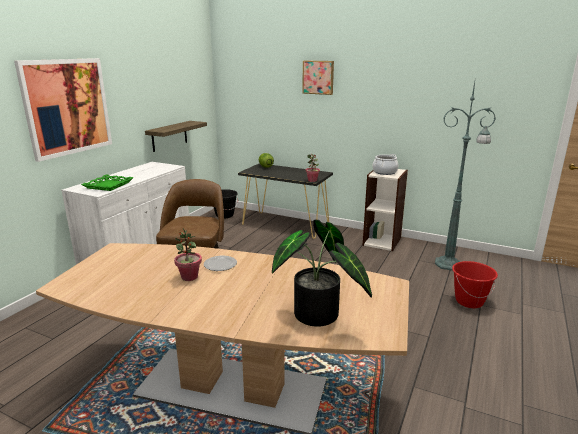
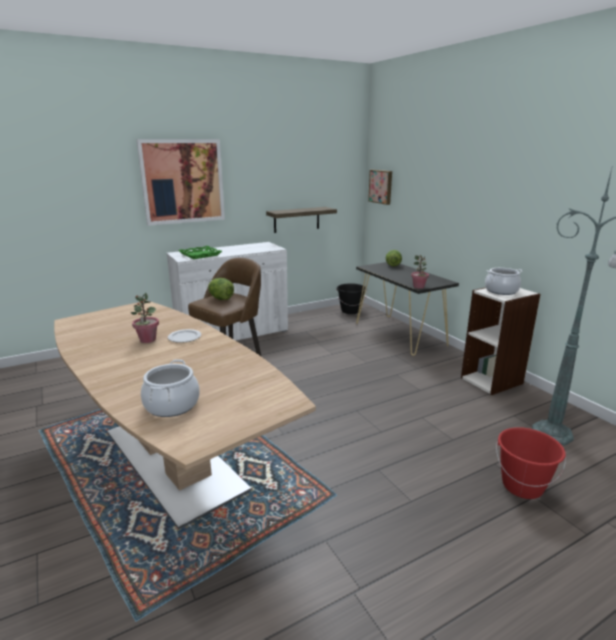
camera: 35 degrees right, 0 degrees up
(187, 223) = (221, 298): none -> lettuce
(318, 77) = (456, 165): picture -> picture (381, 186)
(318, 317) = (172, 405): potted plant -> cooking pot

